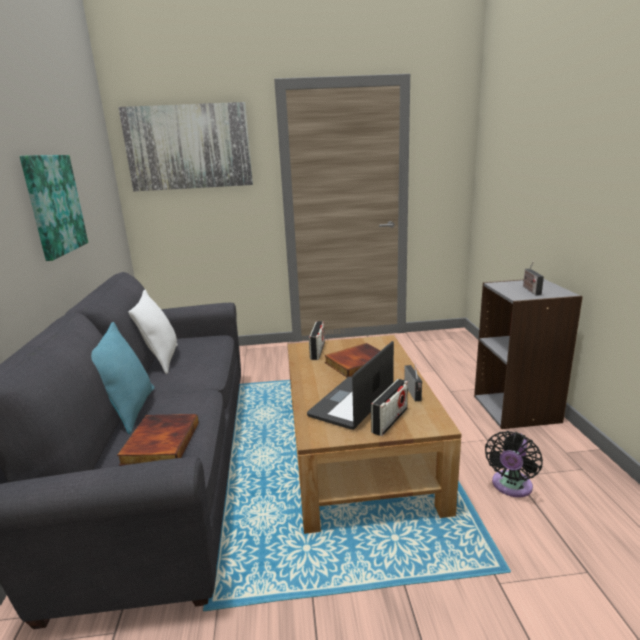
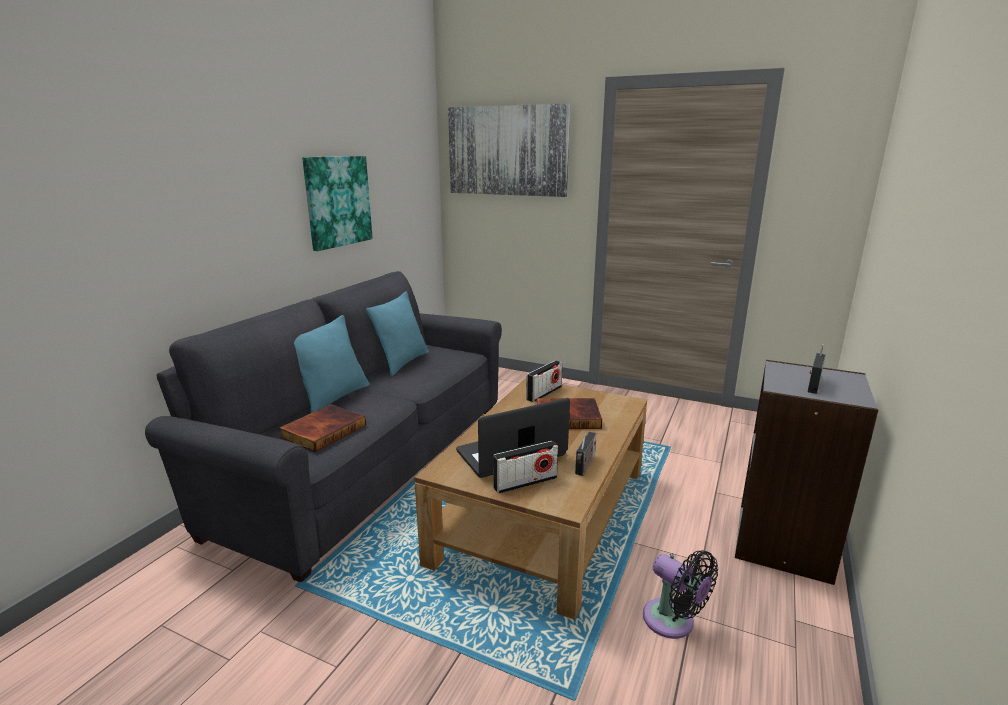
camera: 30 degrees right, 0 degrees up
(162, 359) = (402, 362): white pillow -> turquoise pillow
(511, 487) = (673, 622): black fan -> black fan turned 105 degrees counterclockwise

